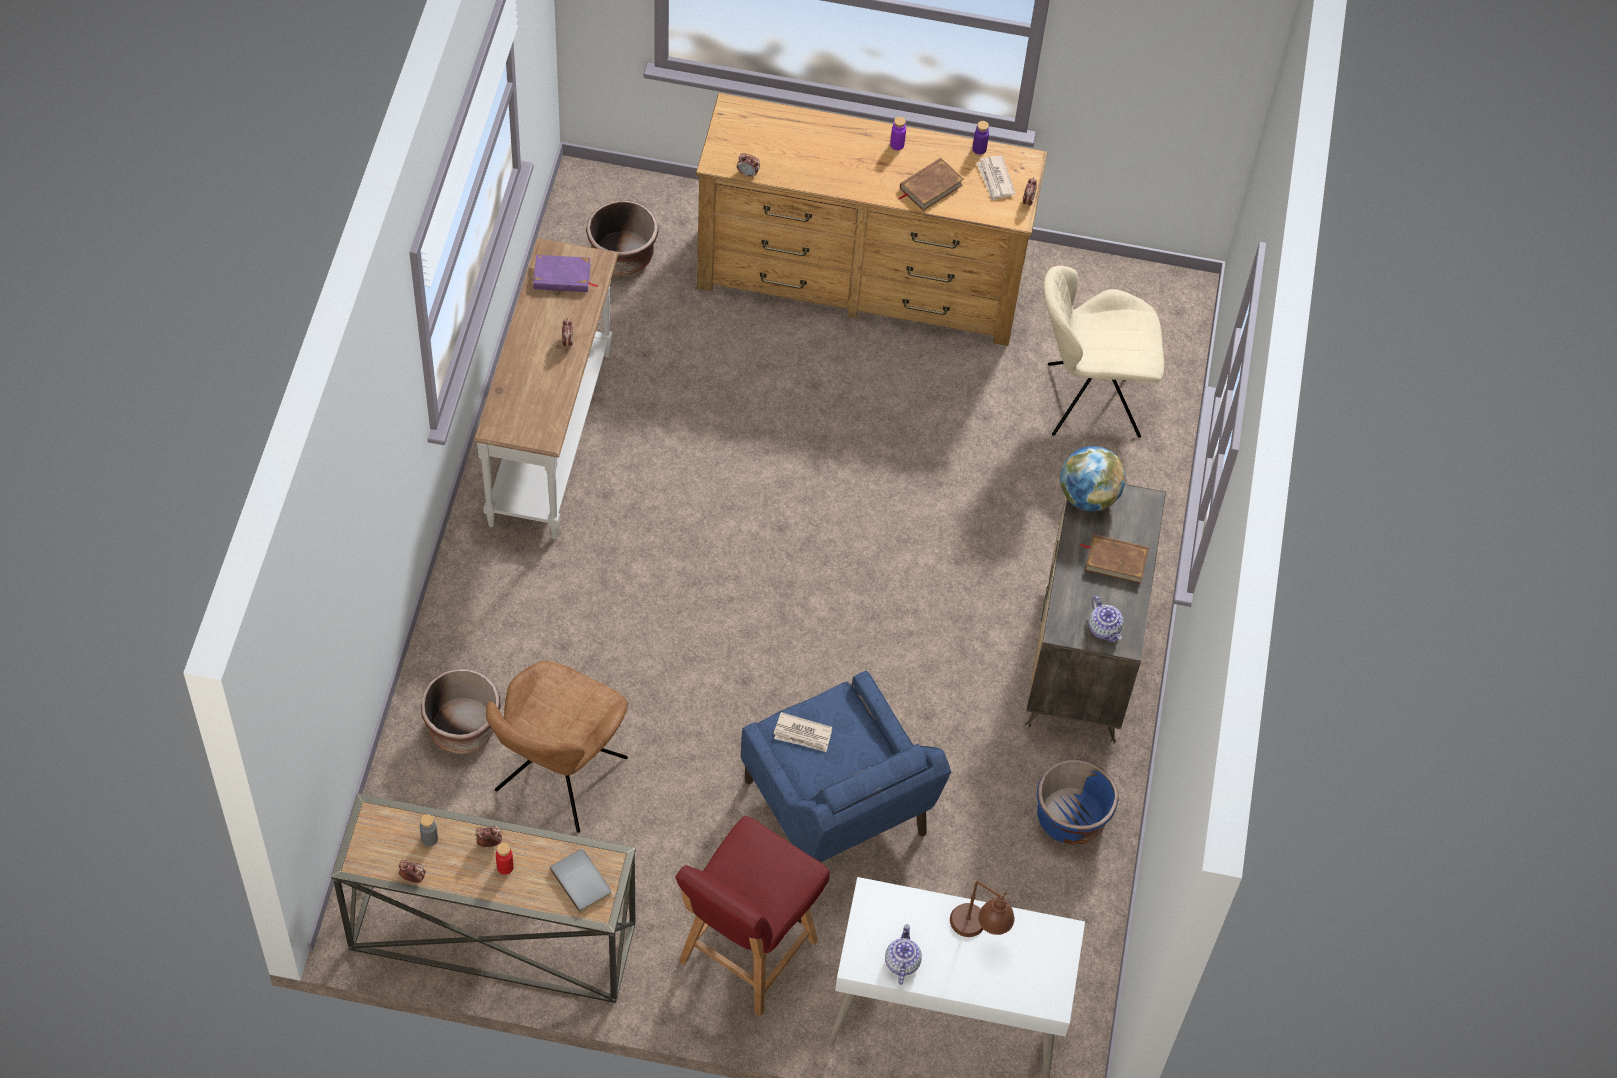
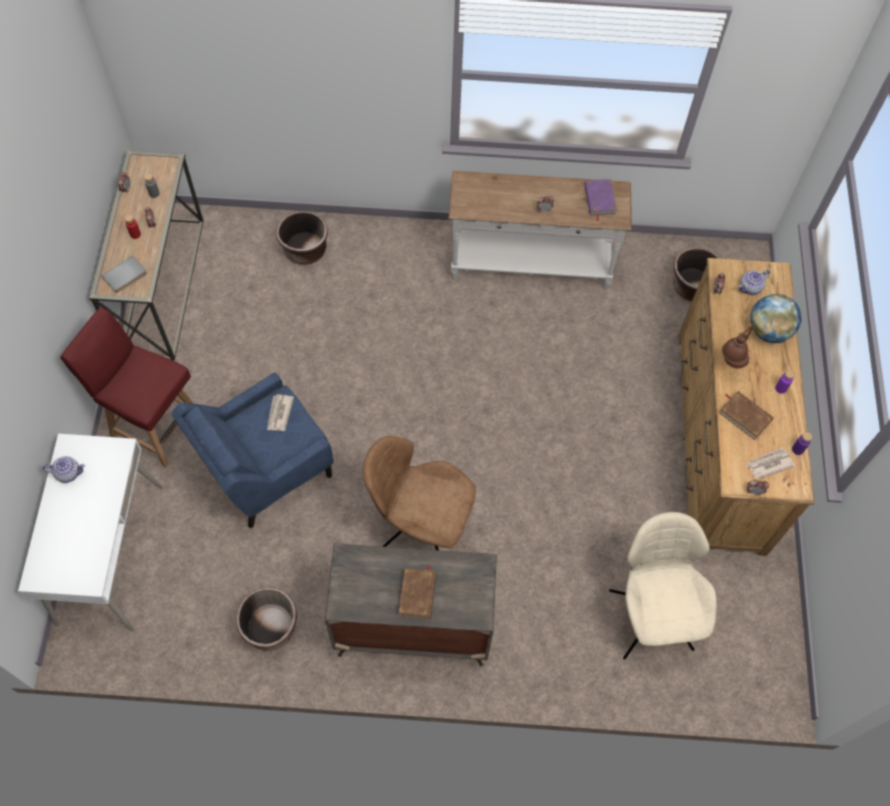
camera: 85 degrees right, 5 degrees up
(558, 778) = (274, 305): brown chair -> brown chair (421, 529)
(979, 931) = (93, 522): brown table lamp -> brown table lamp (730, 365)
(1070, 818) = (271, 627): blue planter -> brown planter
(1088, 496) = (477, 568): globe -> globe (768, 331)
(1104, 629) = (351, 589): teapot -> teapot (750, 288)

